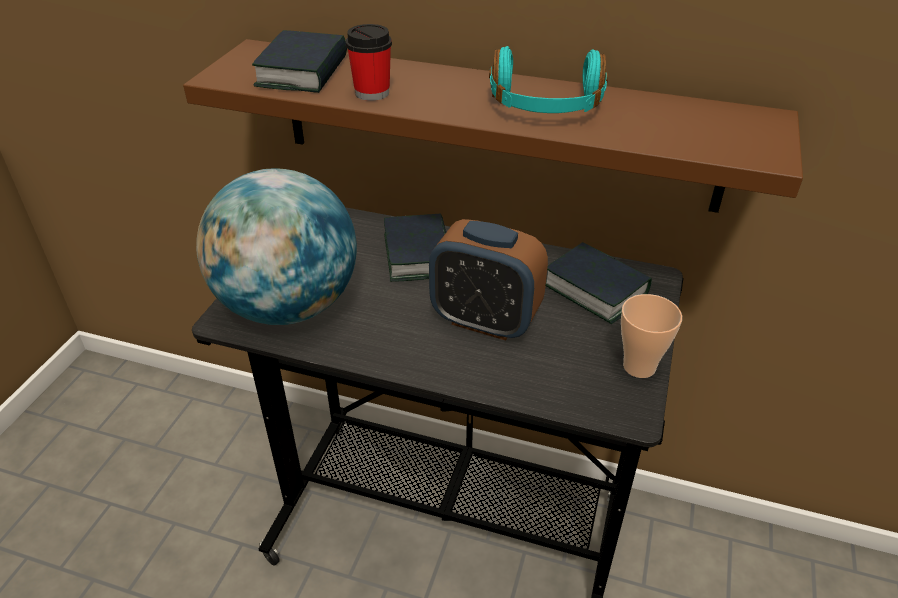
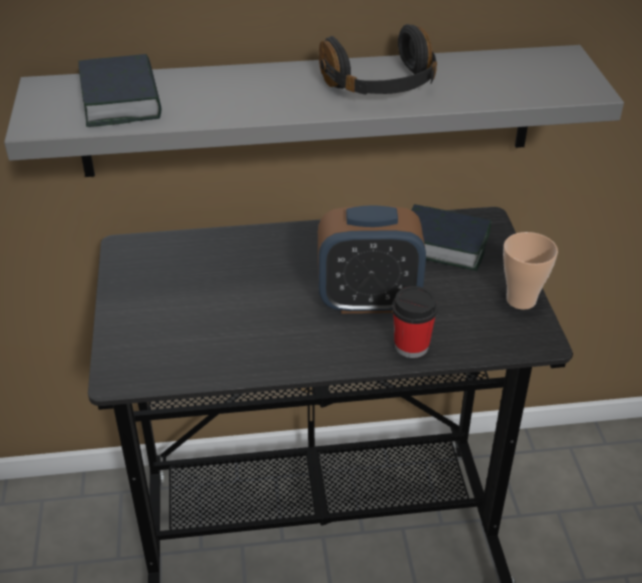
camera: 25 degrees left, 0 degrees up
(288, 306) = (173, 344): globe -> none
(372, 93) = (212, 107): cup -> cup (411, 346)
(418, 255) = (263, 258): book -> none
(495, 125) = (308, 111): brown shelf -> grey shelf
(545, 107) = (381, 86): turquoise headphones -> black headphones

